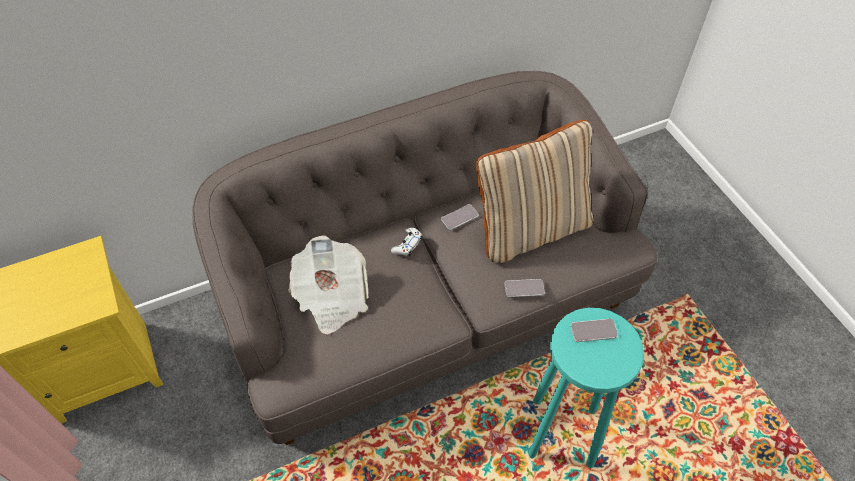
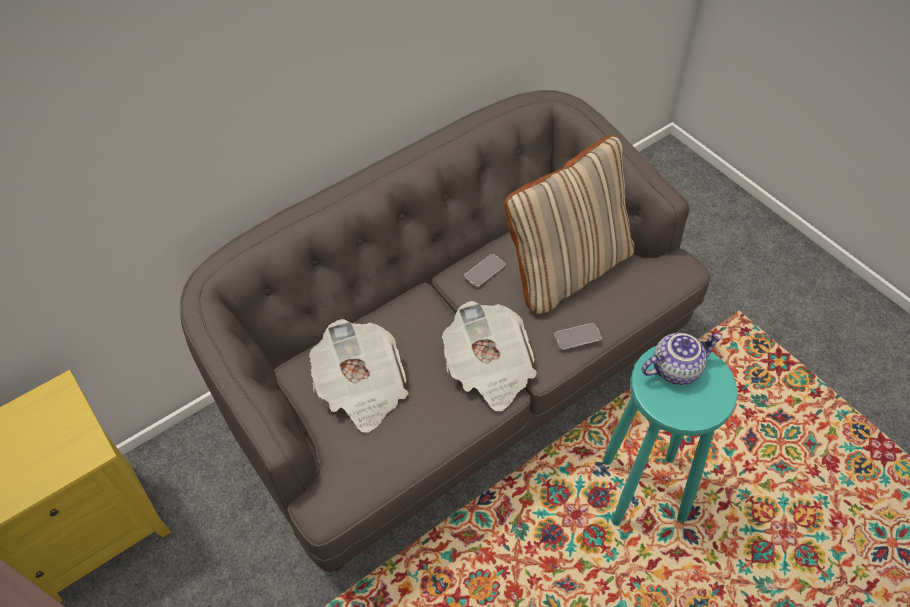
camera: 10 degrees left, 0 degrees up
(407, 245) = (433, 313): white game controller -> none
(442, 301) = (489, 369): none -> newspaper
(593, 331) = (675, 368): phone -> teapot

